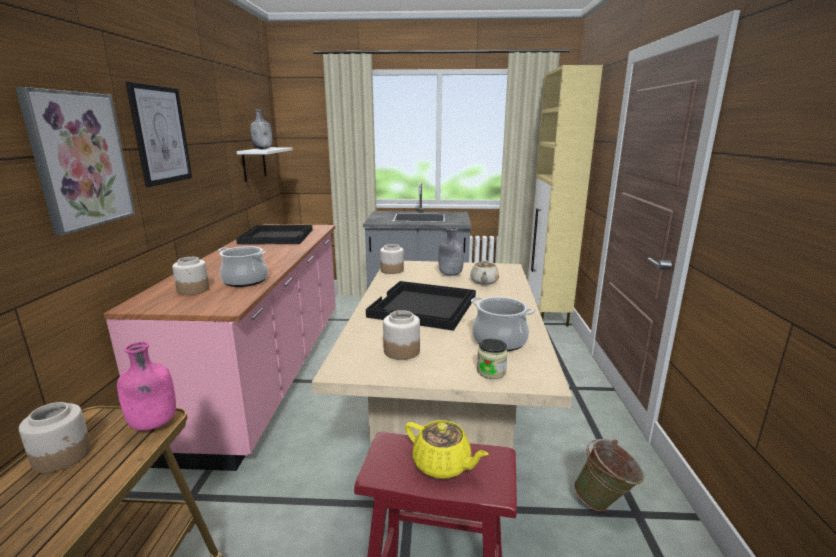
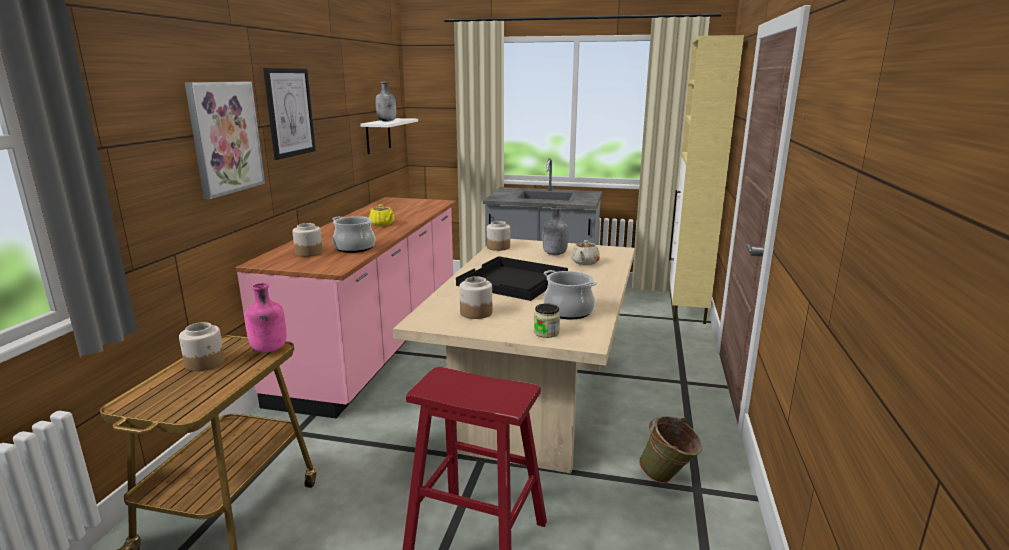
camera: 10 degrees right, 0 degrees up
(277, 236) = (395, 210): black tray -> none
(443, 465) = (477, 389): yellow teapot -> yellow teapot (382, 224)

